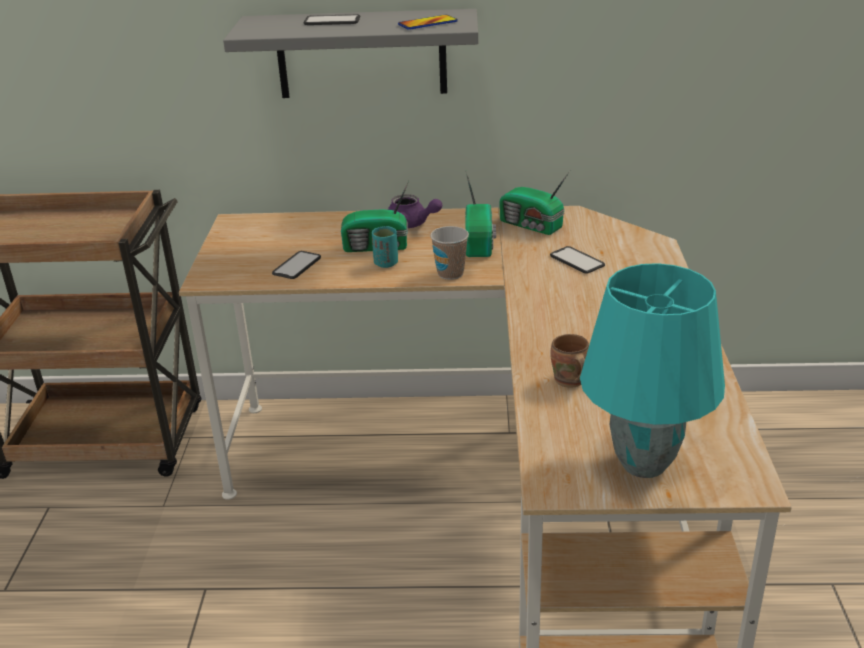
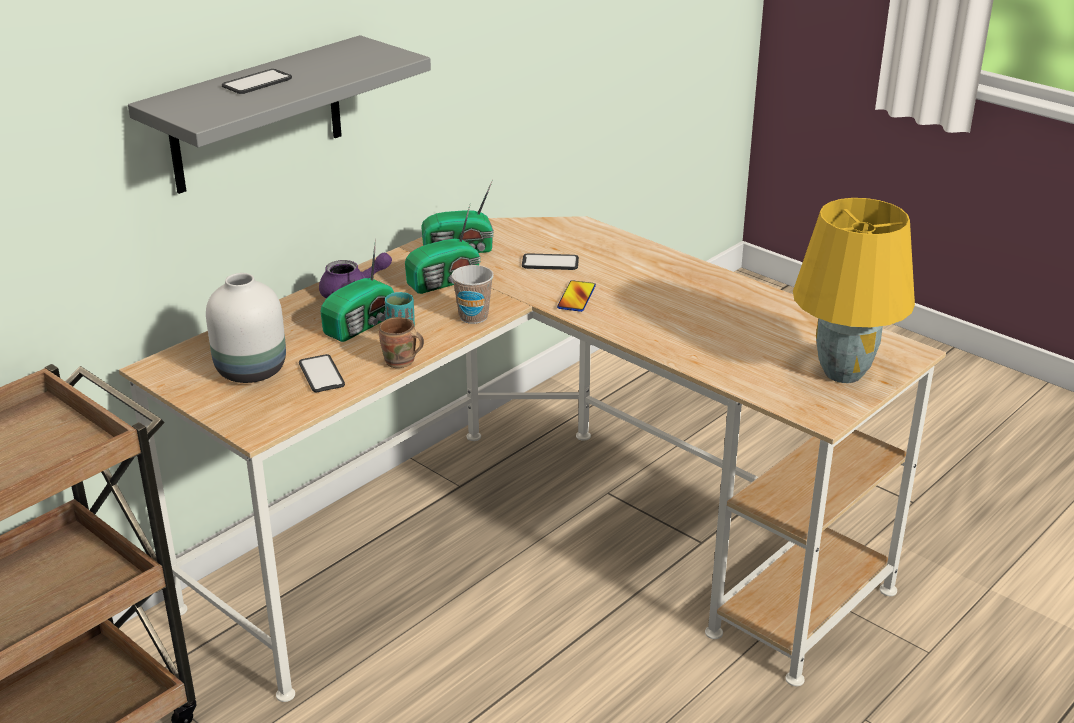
camera: 50 degrees left, 0 degrees up
(270, 244) = (251, 369): none -> white vase
(427, 23) = (363, 61): phone -> phone (576, 297)
(480, 242) = (446, 282): radio -> radio turned 105 degrees clockwise
(569, 382) = (710, 349): brown mug -> brown mug (401, 363)
(644, 463) = (842, 372): turquoise table lamp -> yellow table lamp

